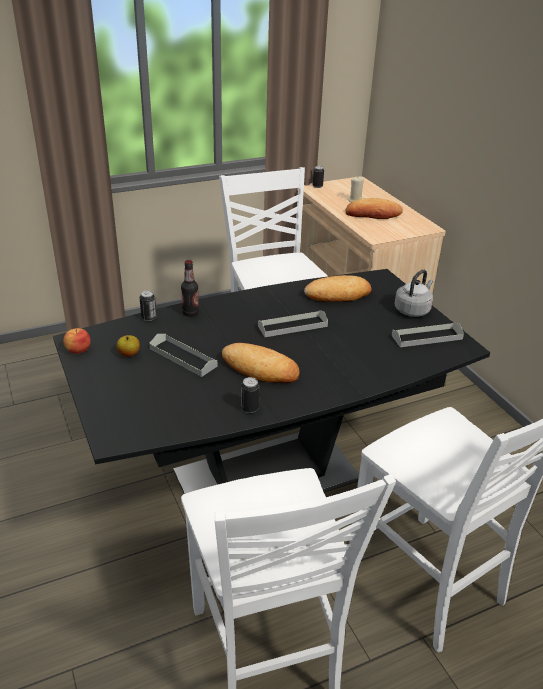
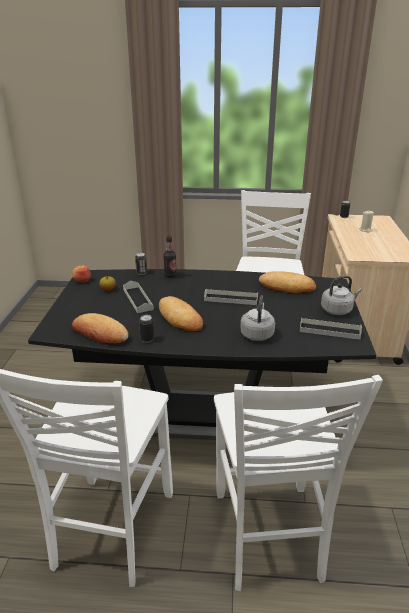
camera: 30 degrees right, 5 degrees down
(361, 363) = (257, 334): none -> grey kettle
(373, 214) = (370, 241): bread -> bread (100, 334)

